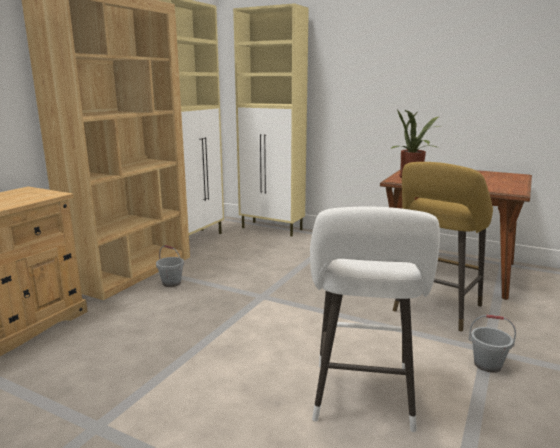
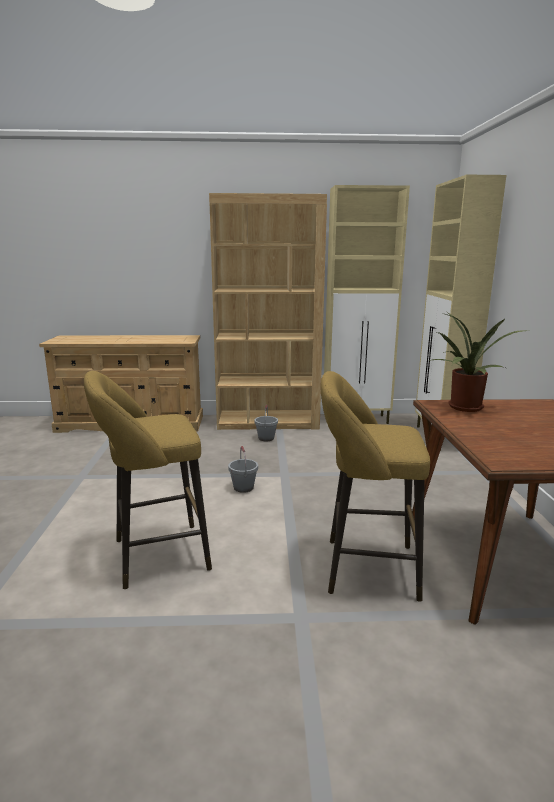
camera: 60 degrees right, 0 degrees up
(362, 400) = (154, 556): white stool -> yellow stool
(487, 365) = (266, 620): grey bucket -> grey bucket (243, 488)

